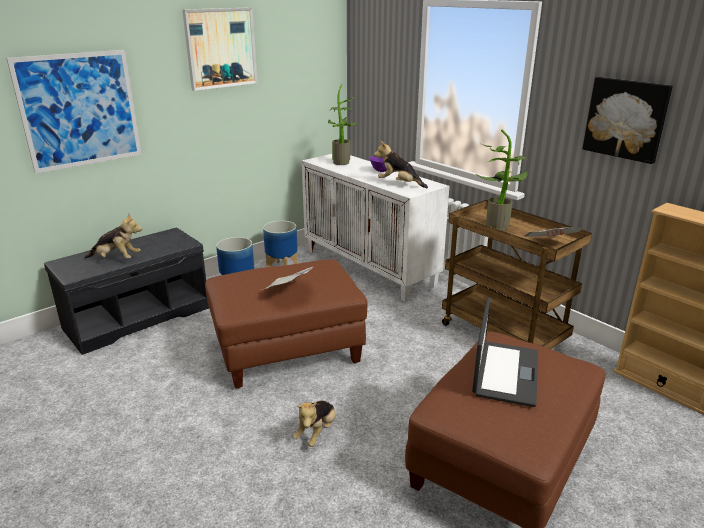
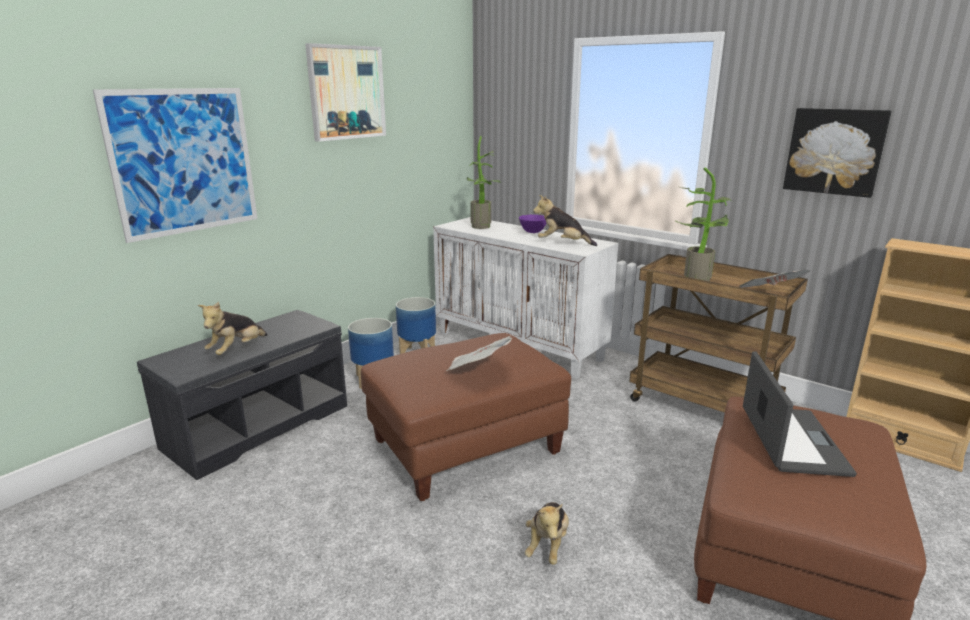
camera: 10 degrees left, 5 degrees down
(116, 259) = (237, 350): plush toy -> plush toy turned 120 degrees clockwise

